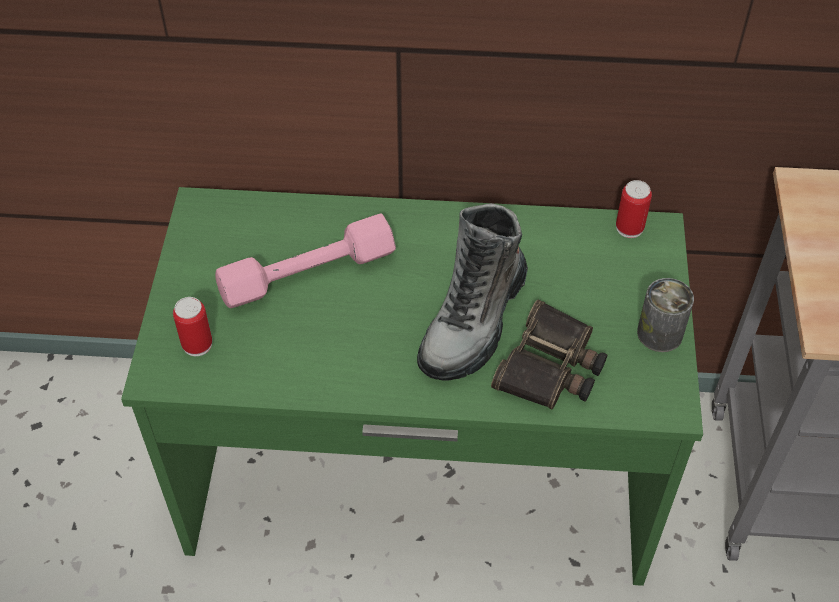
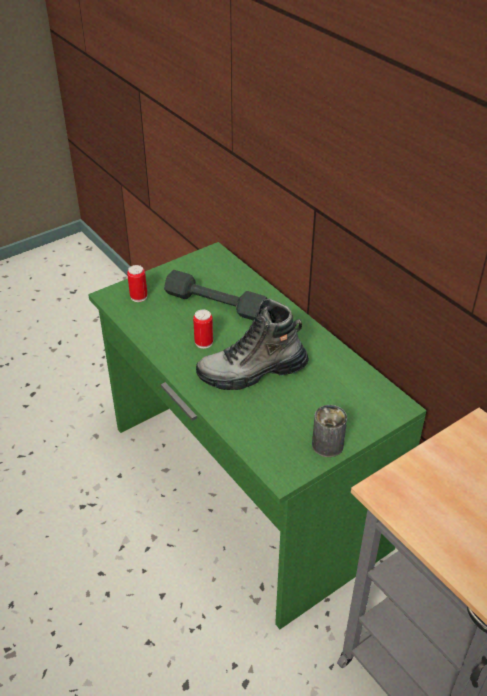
camera: 50 degrees right, 10 degrees down
(308, 273) = (215, 304): pink dumbbell -> grey dumbbell
(551, 367) = (255, 415): binoculars -> none
(629, 228) = (386, 394): can -> can (203, 342)

